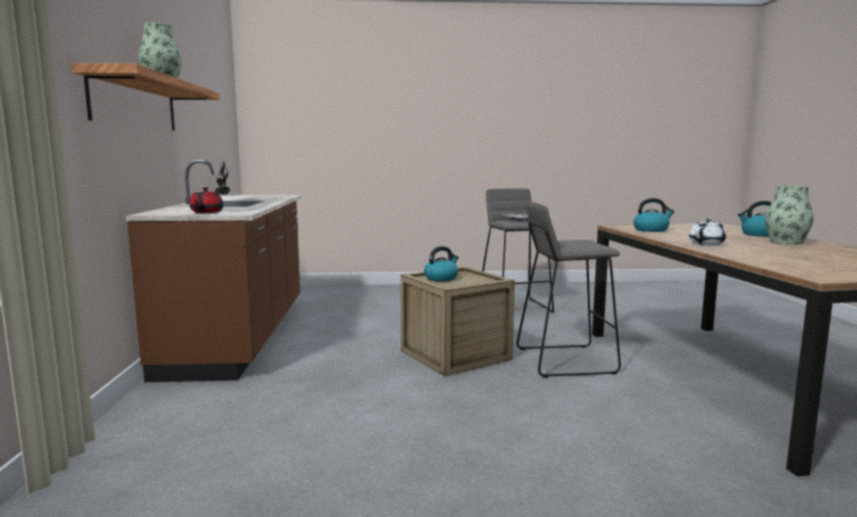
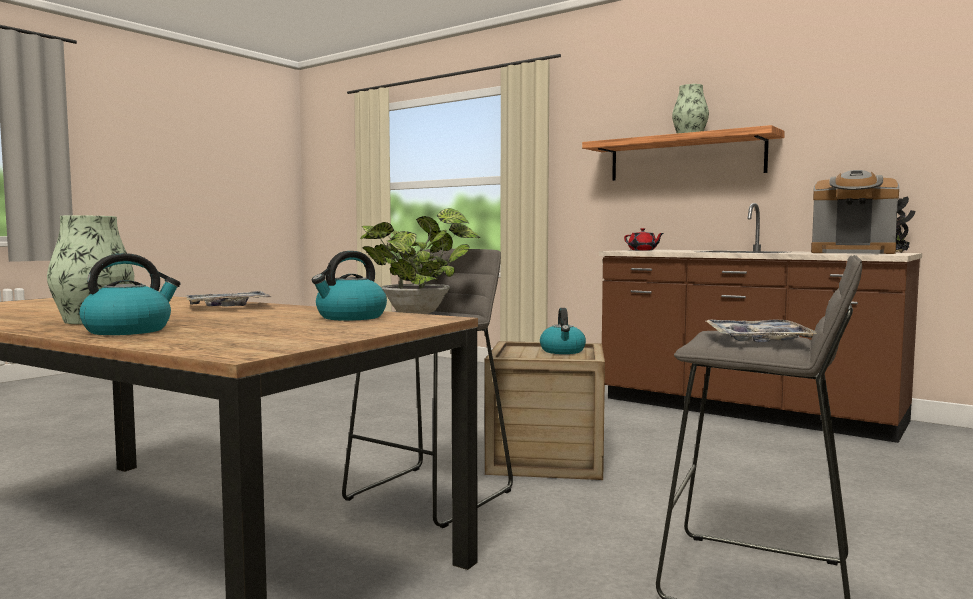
camera: 130 degrees right, 5 degrees down
(250, 197) = (852, 253): none -> coffee machine
(574, 244) = (421, 313): none -> potted plant
(707, 243) = (228, 307): white teapot -> tray

